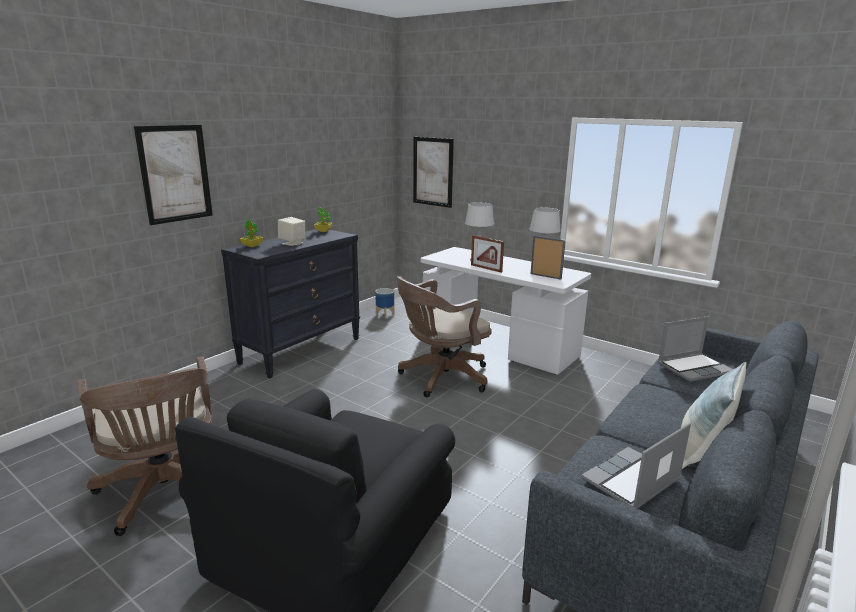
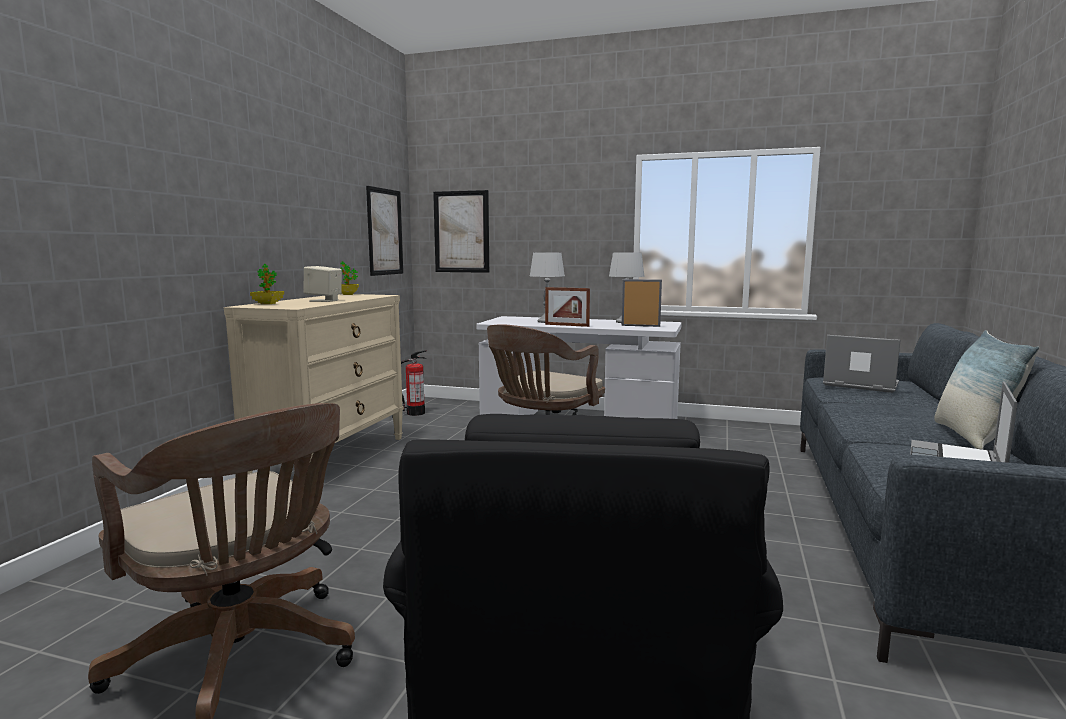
camera: 20 degrees left, 10 degrees down
(175, 173) = (163, 186): picture -> picture (385, 232)
(301, 350) = (331, 458): black dresser -> beige dresser
(385, 314) = (415, 413): planter -> fire extinguisher
(694, 368) = (859, 385): laptop -> laptop turned 105 degrees counterclockwise

